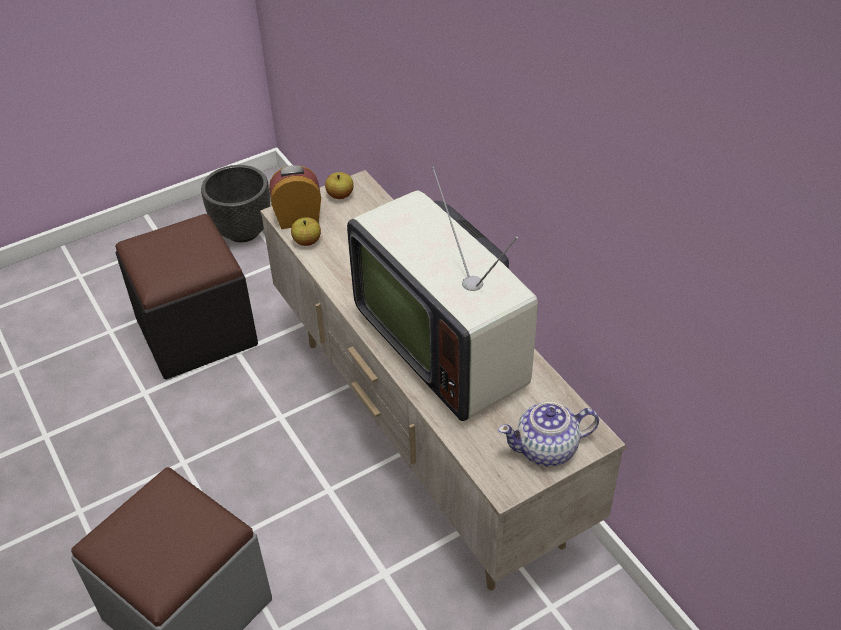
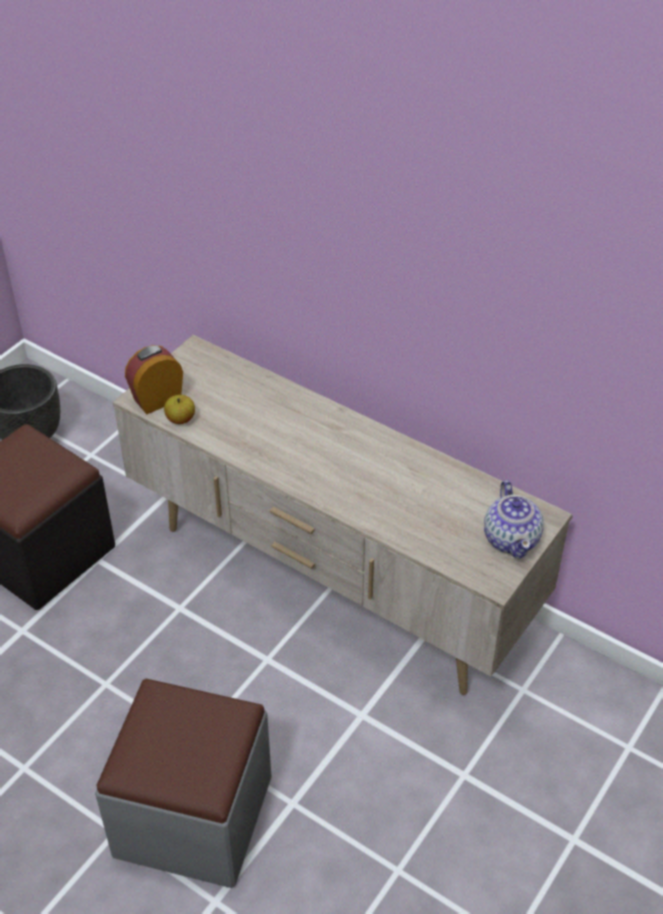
camera: 25 degrees left, 0 degrees up
(340, 195) = (185, 366): apple -> none
(446, 344) = (371, 476): television -> none
(547, 449) = (512, 538): teapot -> teapot turned 60 degrees counterclockwise

